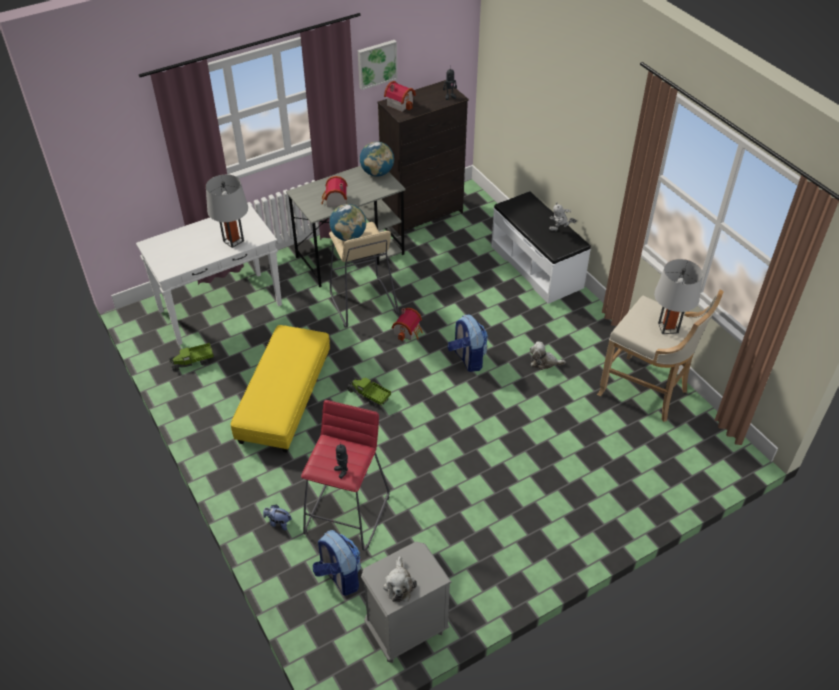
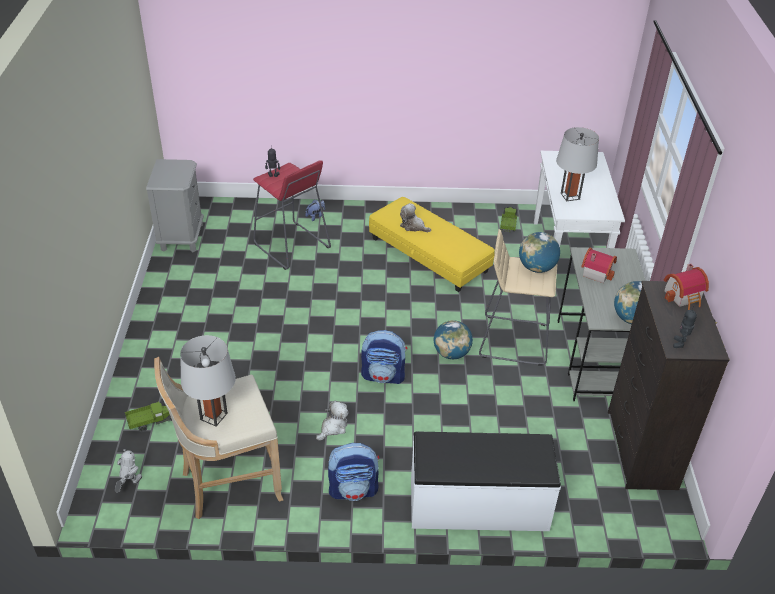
camera: 120 degrees right, 5 degrees down
(339, 577) = (248, 226): backpack -> backpack (354, 489)
(368, 396) = (392, 298): toy truck -> toy truck (153, 421)
(376, 63) = (722, 245): picture -> none
(399, 585) = (168, 169): plush toy -> plush toy (413, 226)
(408, 331) = (451, 353): toy house -> globe
(560, 231) = (460, 466): toy robot -> toy robot (130, 485)

